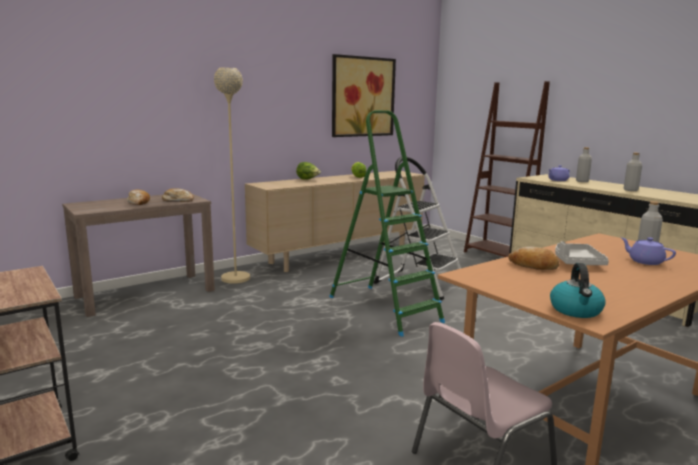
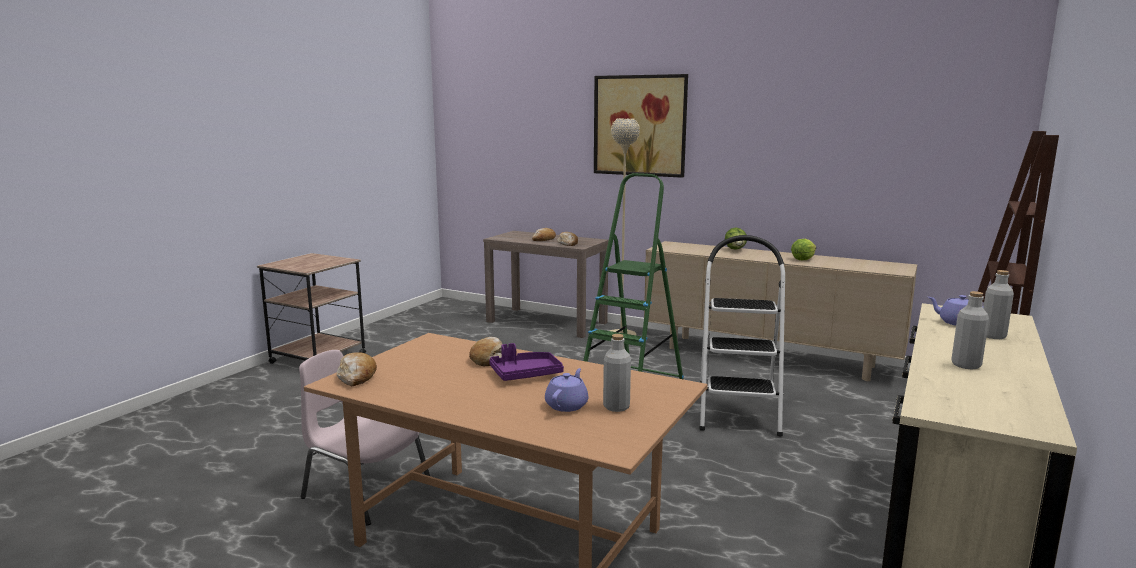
camera: 65 degrees right, 0 degrees up
(363, 97) = (853, 148): picture -> picture (639, 125)
(576, 262) = (525, 374): grey tray -> purple tray
(576, 310) = (357, 377): kettle -> bread

